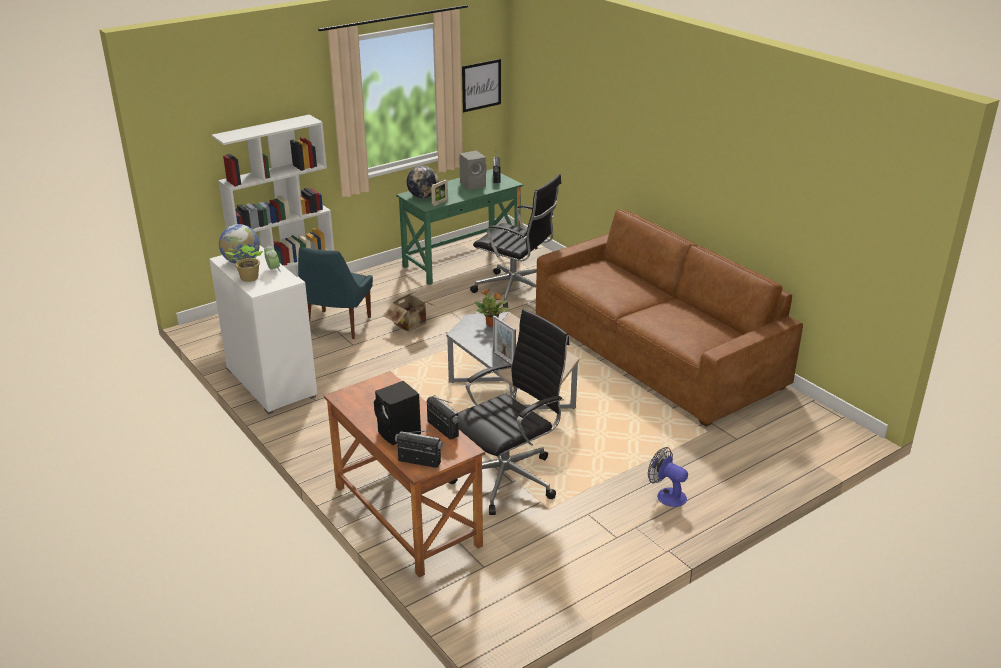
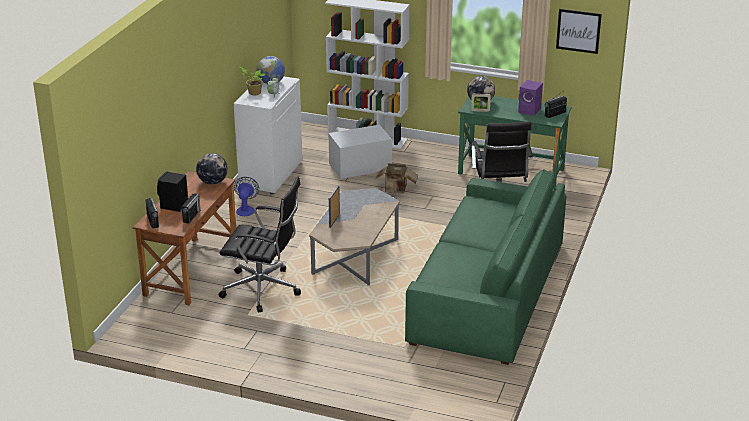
camera: 55 degrees right, 0 degrees up
(337, 326) = (360, 166): blue chair -> white storage box
(377, 387) = (212, 182): none -> globe
(473, 184) = (530, 110): grey speaker -> purple speaker
(492, 324) = (374, 201): potted plant -> none
(656, 352) = (487, 293): brown sofa -> green sofa
(666, 495) = (308, 353): fan -> fan (246, 209)

